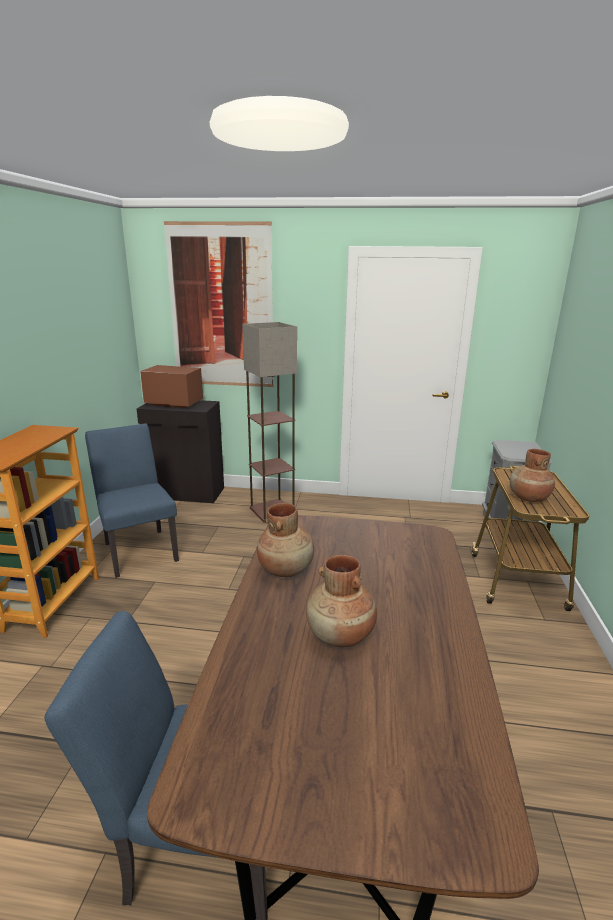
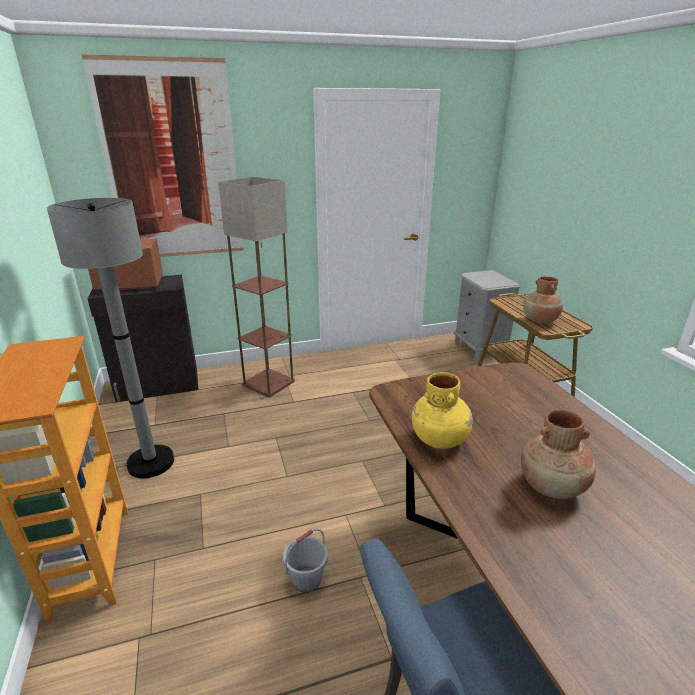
camera: 25 degrees left, 5 degrees up
(139, 548) = (151, 463): blue chair -> grey floor lamp
(180, 672) = (306, 579): none -> grey bucket
(286, 569) = (440, 439): brown vase -> yellow vase

